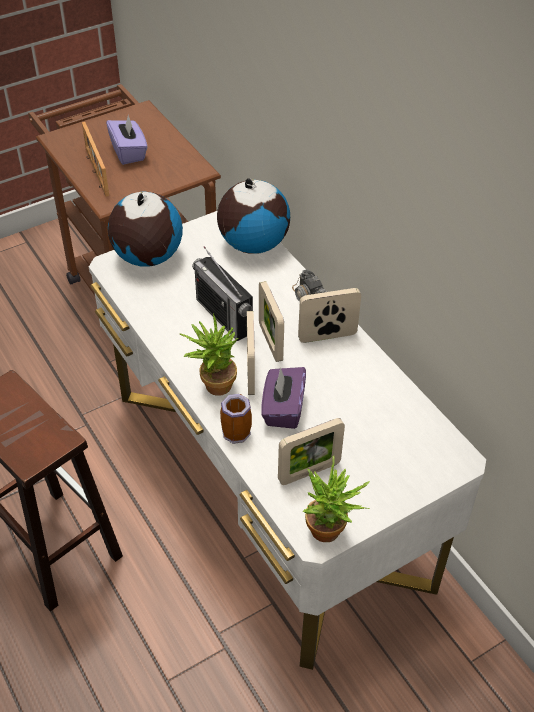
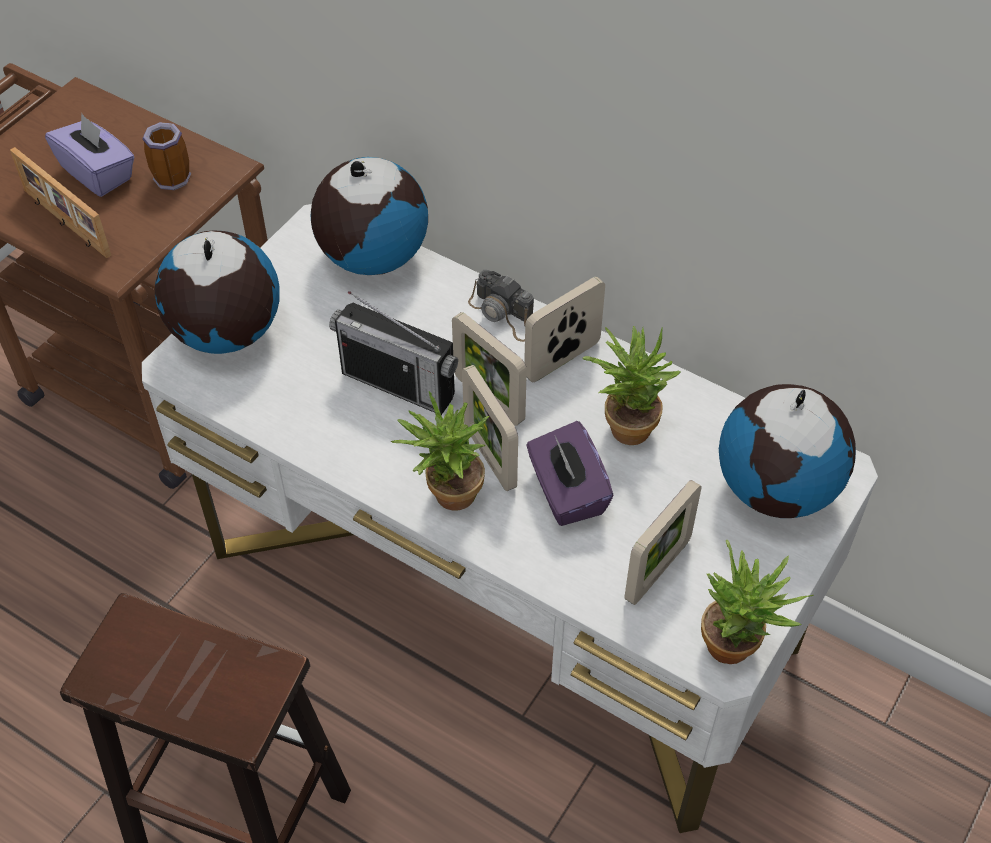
camera: 25 degrees left, 5 degrees up
(235, 430) = (520, 551): mug -> mug (170, 176)
(343, 384) = (625, 423): none -> potted plant
(413, 455) = (777, 488): none -> globe

